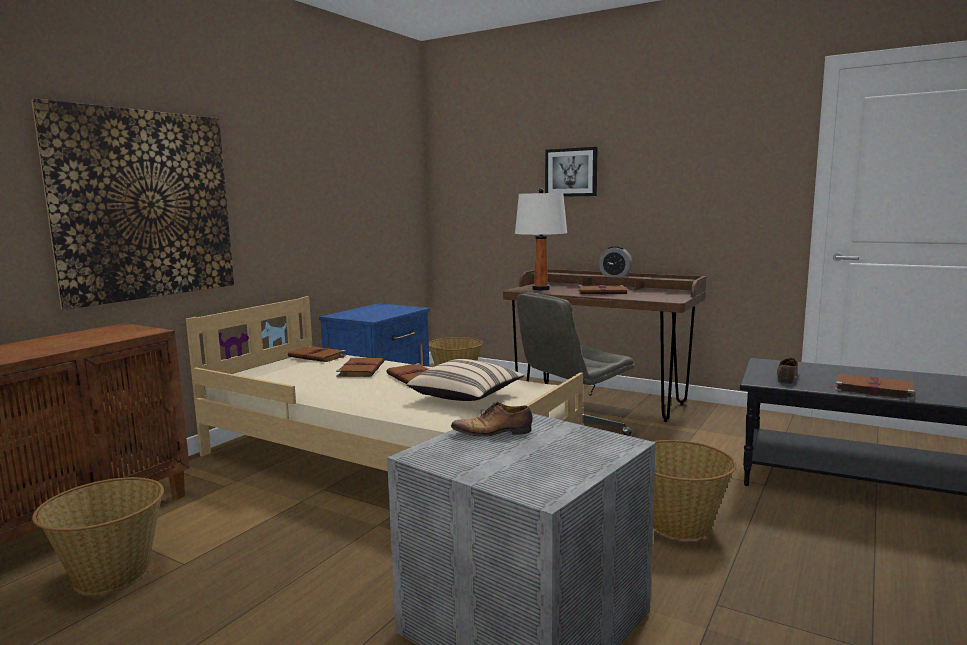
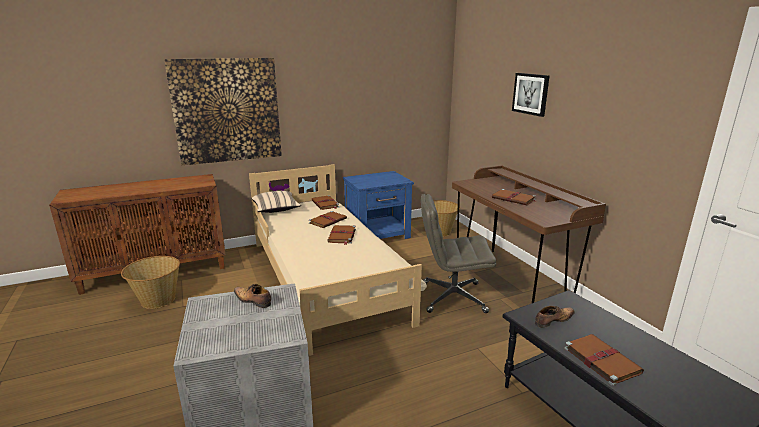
camera: 35 degrees right, 10 degrees up
(466, 397) = (341, 260): beige pillow -> beige pillow (276, 210)
(541, 289) = (480, 185): white table lamp -> none
(615, 275) = (539, 185): alarm clock -> none
(679, 524) = (414, 393): basket -> none

